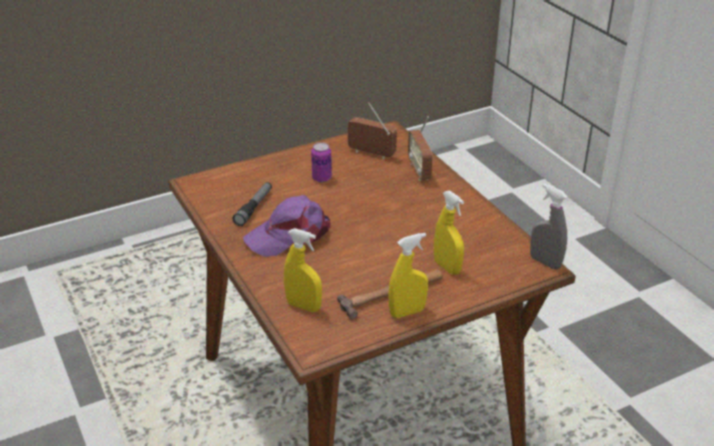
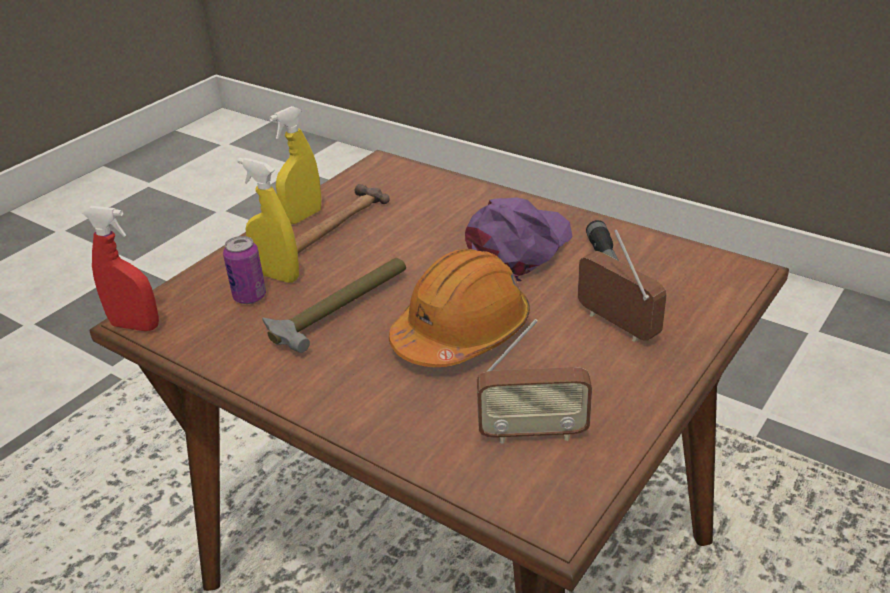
camera: 155 degrees right, 0 degrees up
(303, 306) = (422, 189): yellow spray bottle -> none
(321, 178) = (567, 345): can -> can (250, 296)
(365, 199) = (462, 333): none -> orange hard hat
(419, 171) = (410, 424): radio -> radio (616, 325)
(420, 232) = (341, 309): none -> hammer
(545, 262) = (135, 326): grey spray bottle -> red spray bottle

